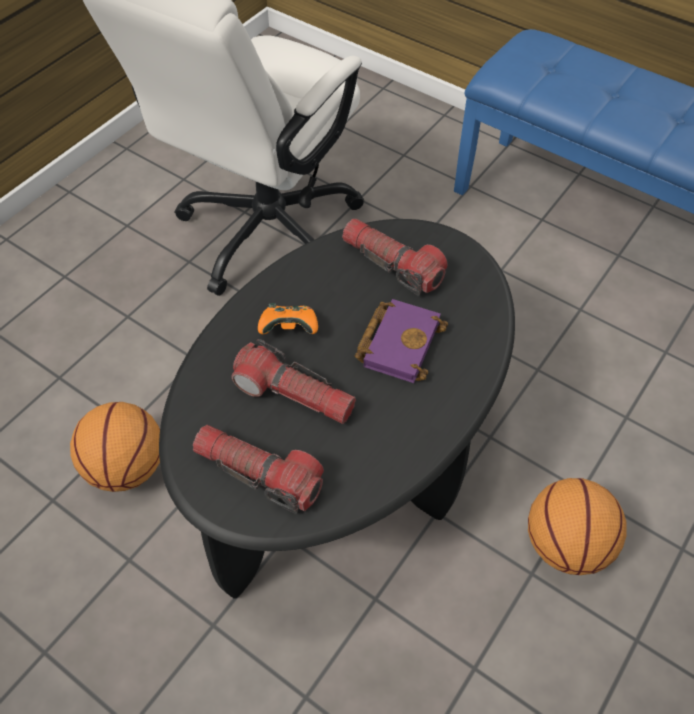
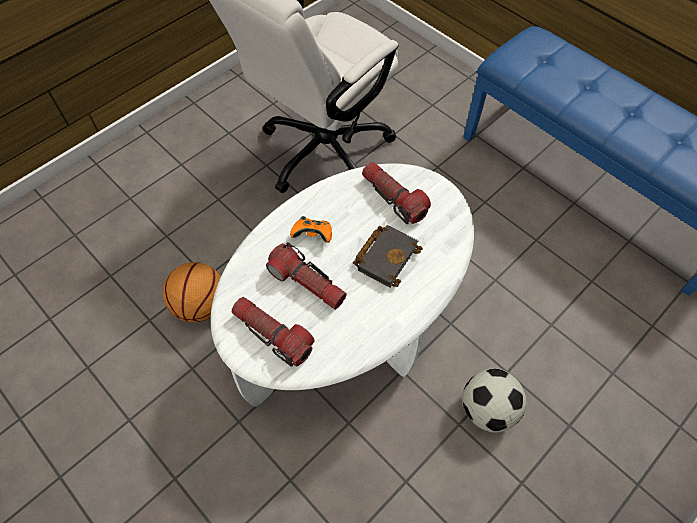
camera: 10 degrees right, 5 degrees up
(346, 457) = (348, 322): black coffee table -> white coffee table
(398, 342) = (386, 256): purple book -> black book
(566, 545) = (487, 409): basketball -> football

